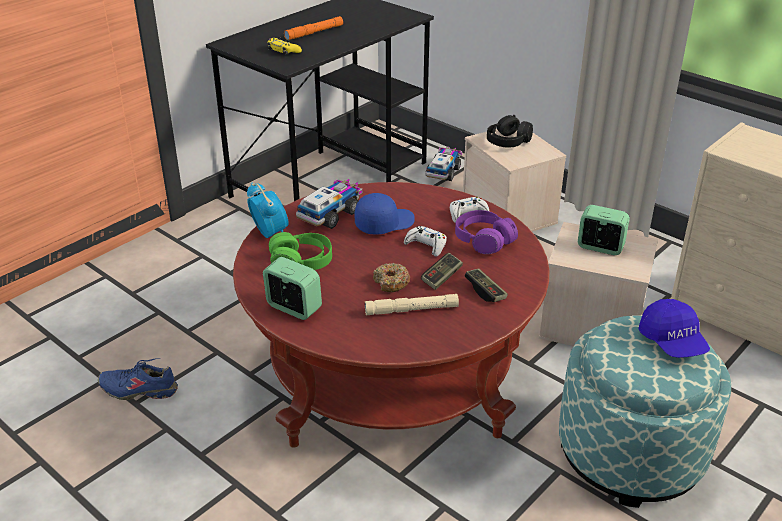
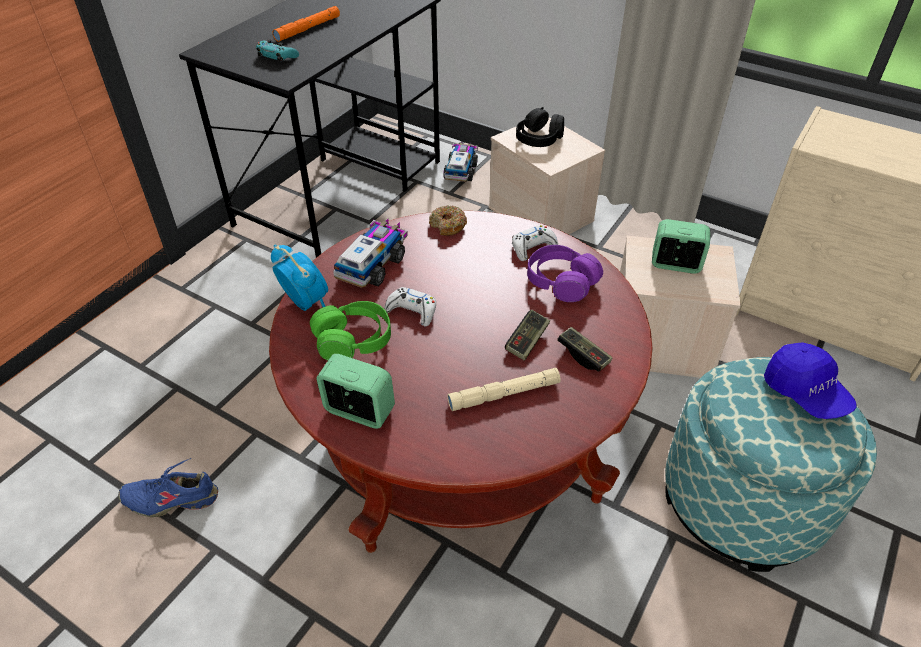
camera: 10 degrees left, 10 degrees up
(283, 51) = (277, 56): yellow game controller -> turquoise game controller
(384, 223) = (439, 271): blue cap -> none
(391, 283) = (469, 357): donut -> donut (448, 226)
(426, 245) = (496, 297): white game controller -> white game controller (412, 311)

